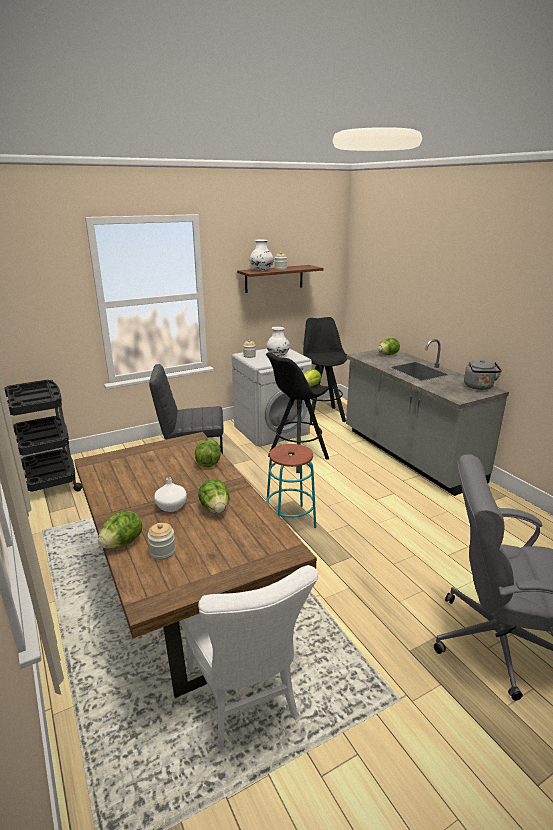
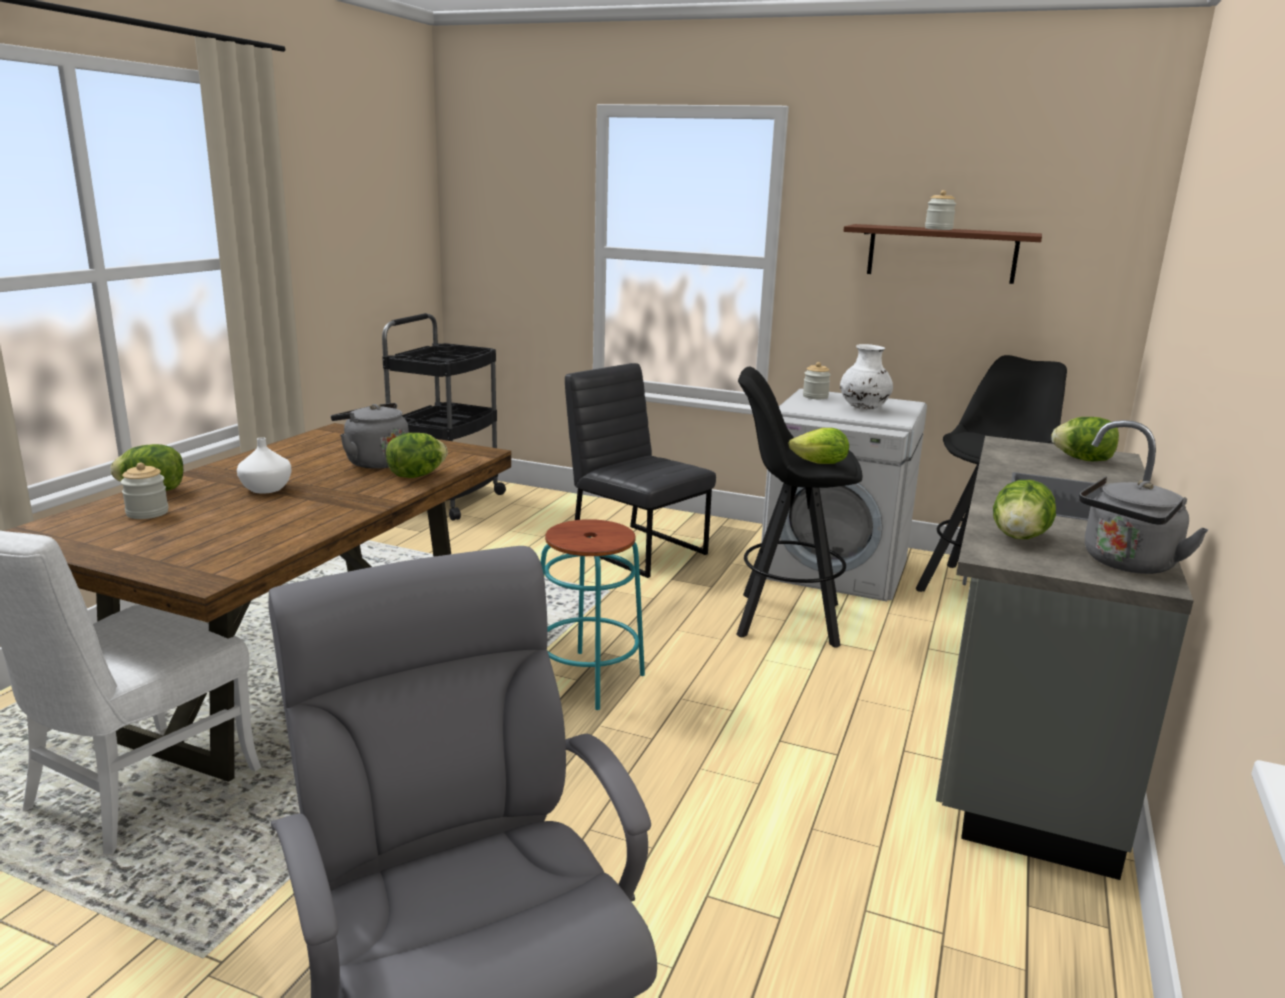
camera: 50 degrees right, 5 degrees down
(169, 467) = (374, 462): none -> grey kettle
(215, 509) = (286, 510): lettuce -> lettuce (1019, 537)
(261, 270) = (892, 226): white vase -> none

